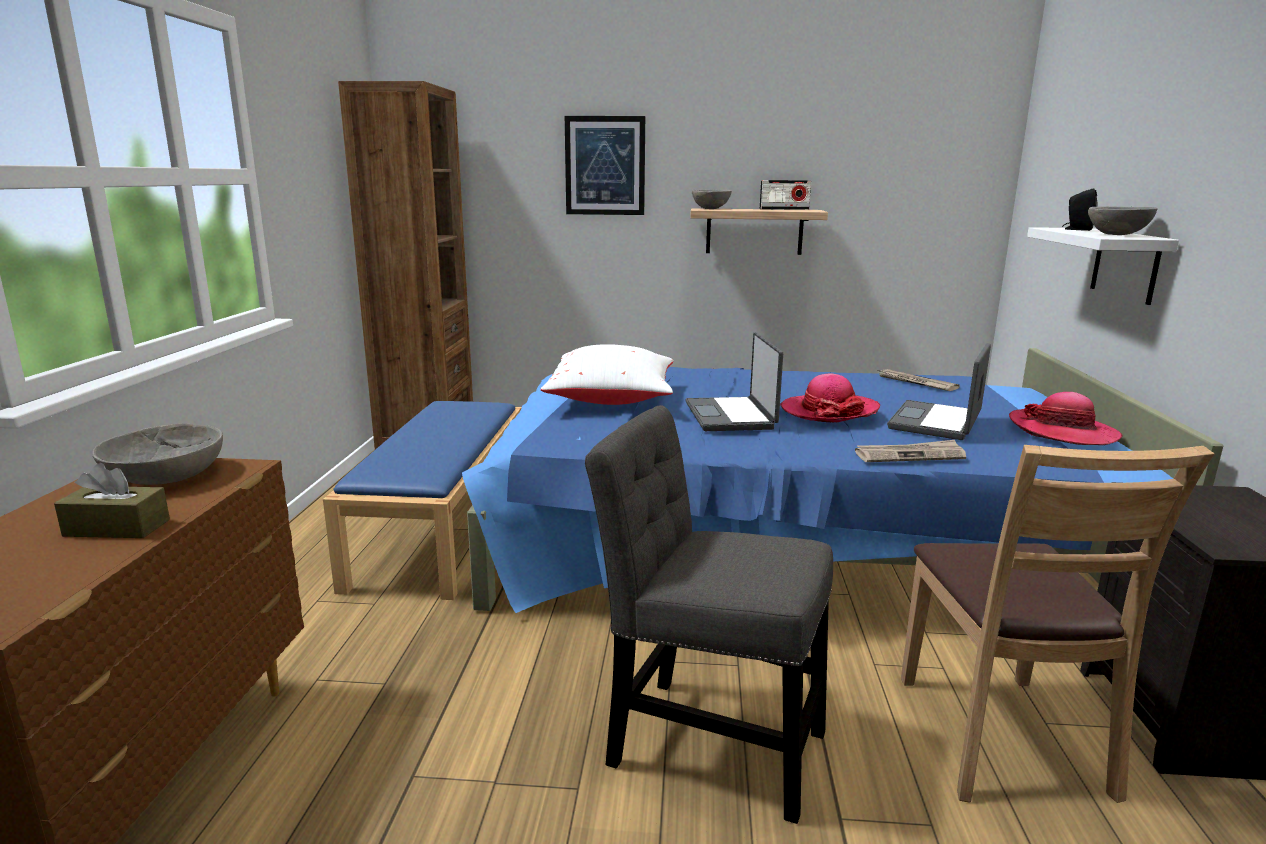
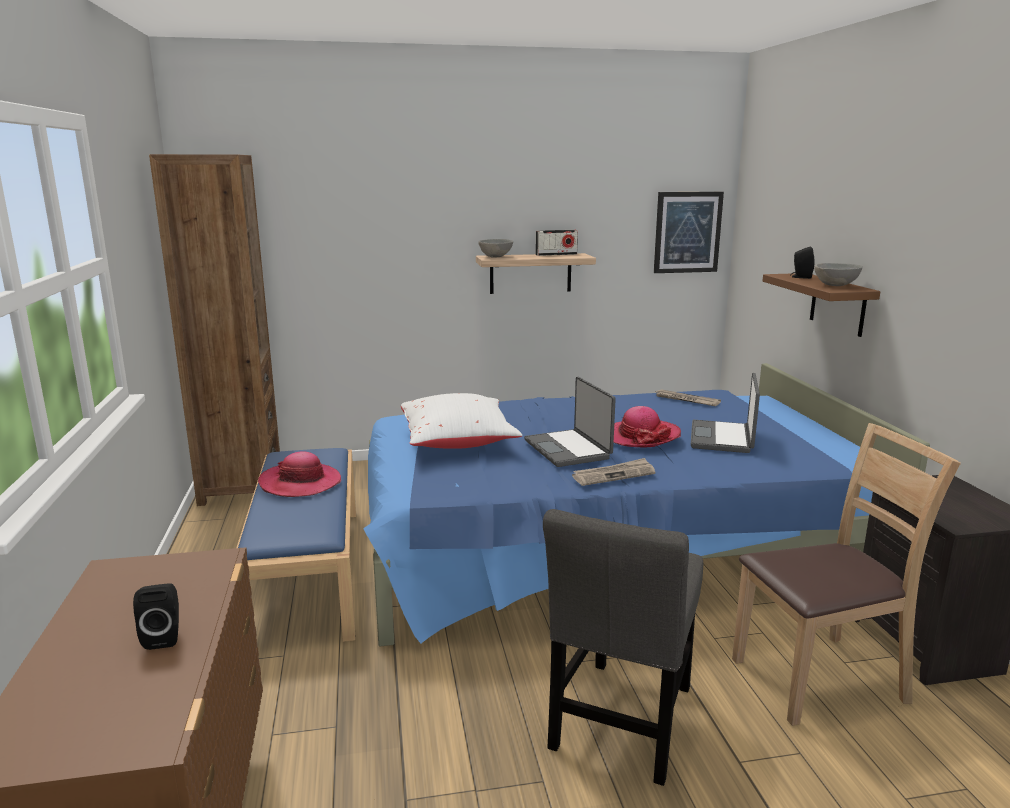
camera: 15 degrees left, 0 degrees up
(117, 528) = (164, 637): brown tissue box -> black speaker
(165, 476) = (153, 578): grey bowl -> none
(605, 166) = (397, 220): picture -> picture (687, 232)
(706, 742) = (621, 724): grey chair -> grey chair turned 75 degrees counterclockwise
(910, 455) = (720, 471): newspaper -> newspaper (613, 475)
(999, 737) = (819, 679): brown chair -> brown chair turned 90 degrees counterclockwise
(1062, 432) = (811, 437): hat -> hat (300, 483)
(1125, 265) = (838, 304): white shelf -> brown shelf

